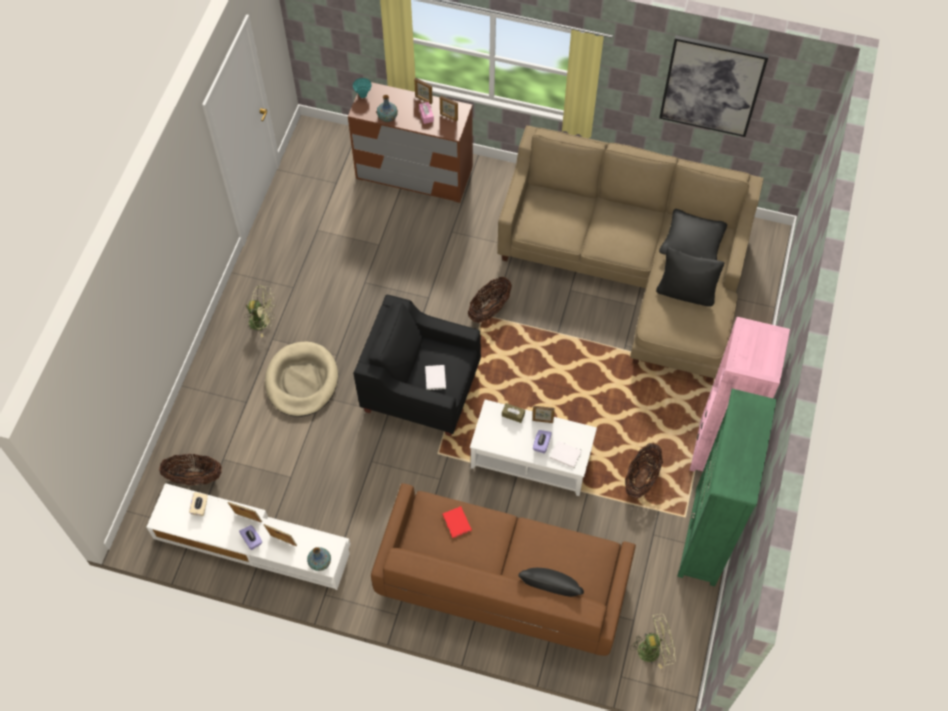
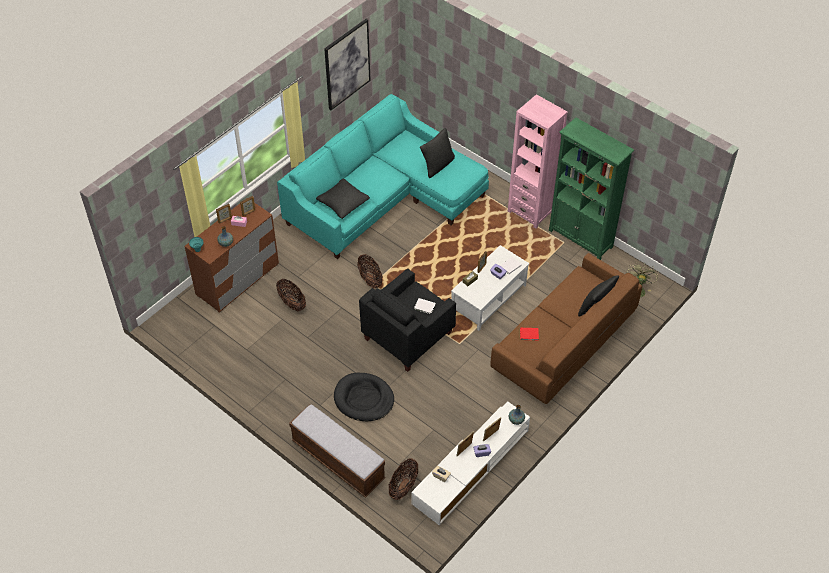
camera: 65 degrees left, 10 degrees down
(202, 392) = (338, 460): none -> bench
(263, 321) = (302, 406): green fan -> none
(302, 381) = (364, 399): beige dog bed -> black dog bed
(633, 267) = (384, 198): beige sofa -> turquoise sofa
(641, 478) = (529, 252): basket -> basket (292, 303)
(692, 244) = (406, 149): black pillow -> black pillow (343, 203)

